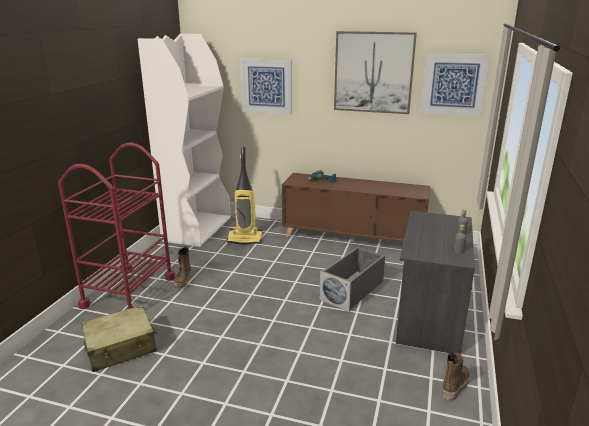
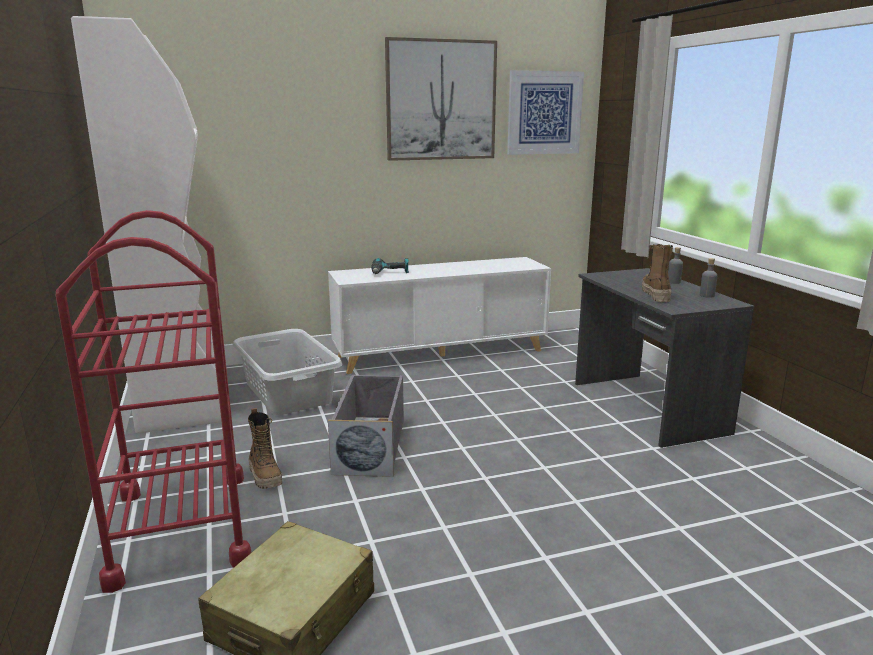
camera: 35 degrees left, 5 degrees down
(245, 239) = (288, 392): vacuum cleaner -> grey laundry basket
(266, 86) = (272, 130): picture -> none
(352, 290) = (528, 409): grey storage box -> grey storage box (371, 445)
(353, 238) = (441, 353): brown cabinet -> white cabinet
(454, 386) = (777, 467): boot -> boot (655, 295)

